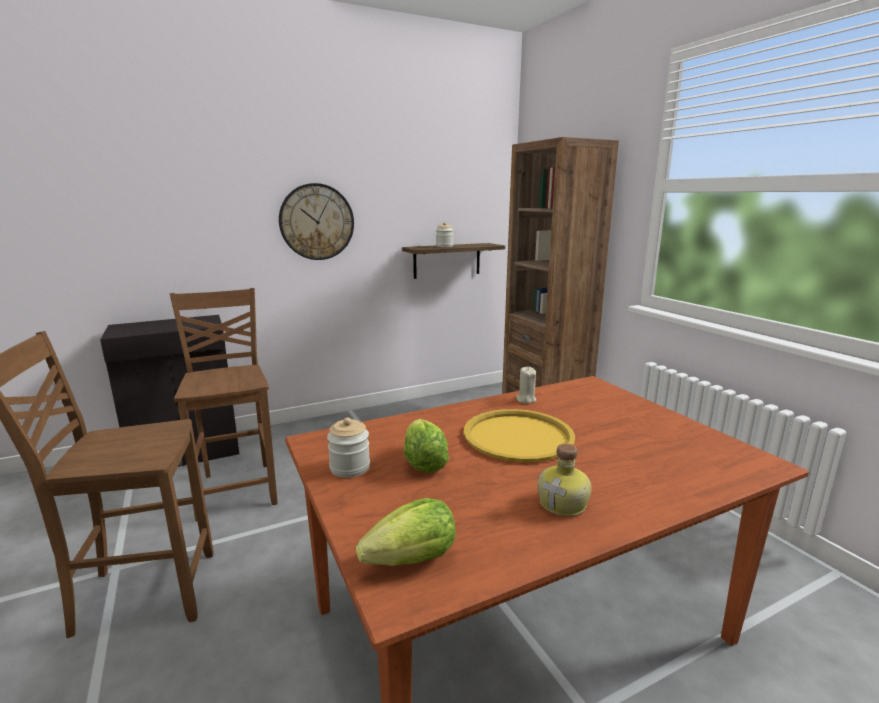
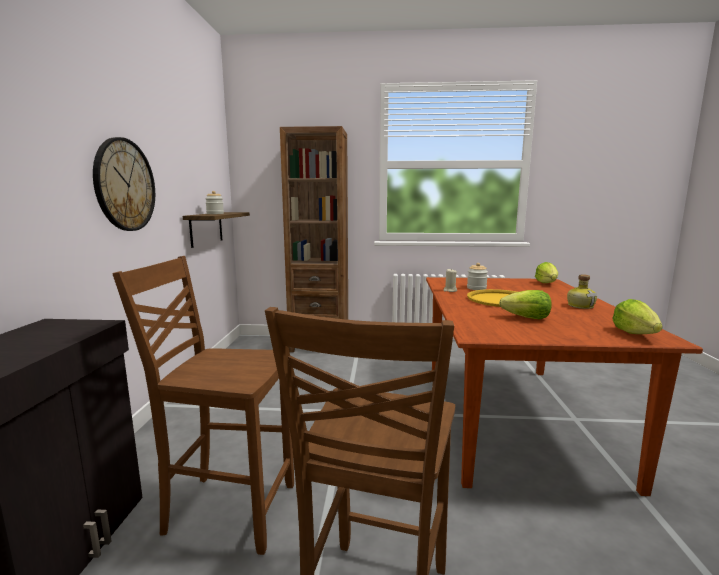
camera: 60 degrees left, 5 degrees down
(350, 468) = (525, 332): jar -> jar (476, 288)
(724, 462) = (546, 283): none -> lettuce

